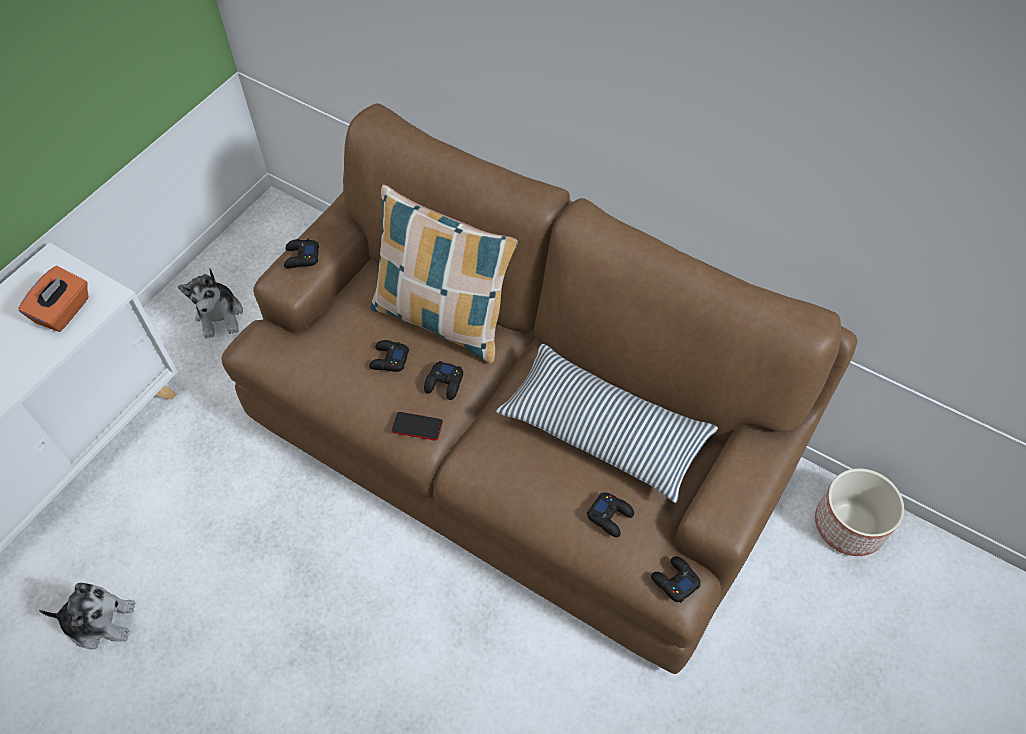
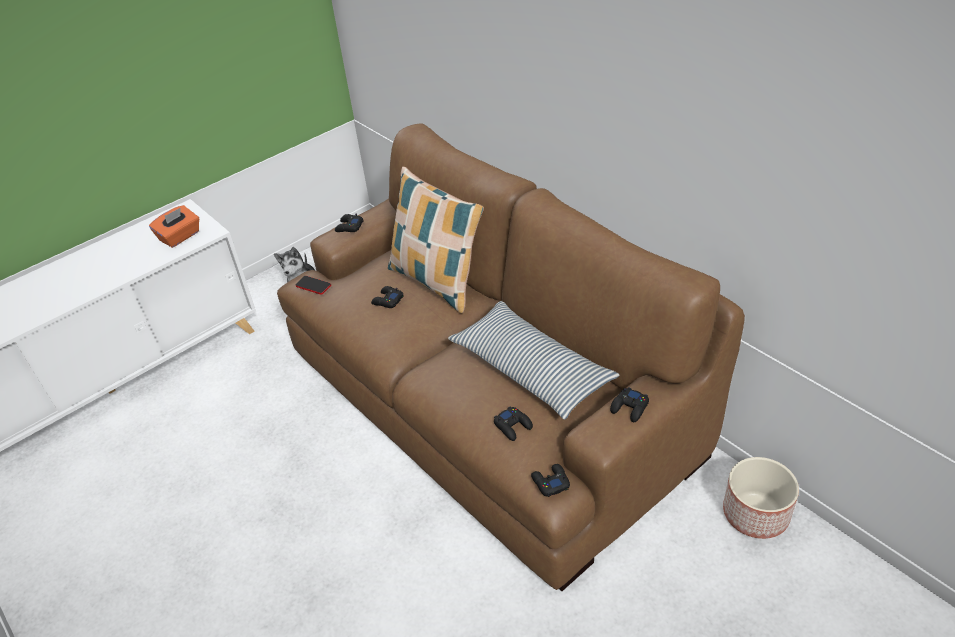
camera: 20 degrees right, 15 degrees down
(100, 621) = (142, 464): plush toy -> none
(417, 426) = (391, 345): phone -> phone (313, 286)
(444, 383) = (421, 321): black game controller -> black game controller (630, 408)

